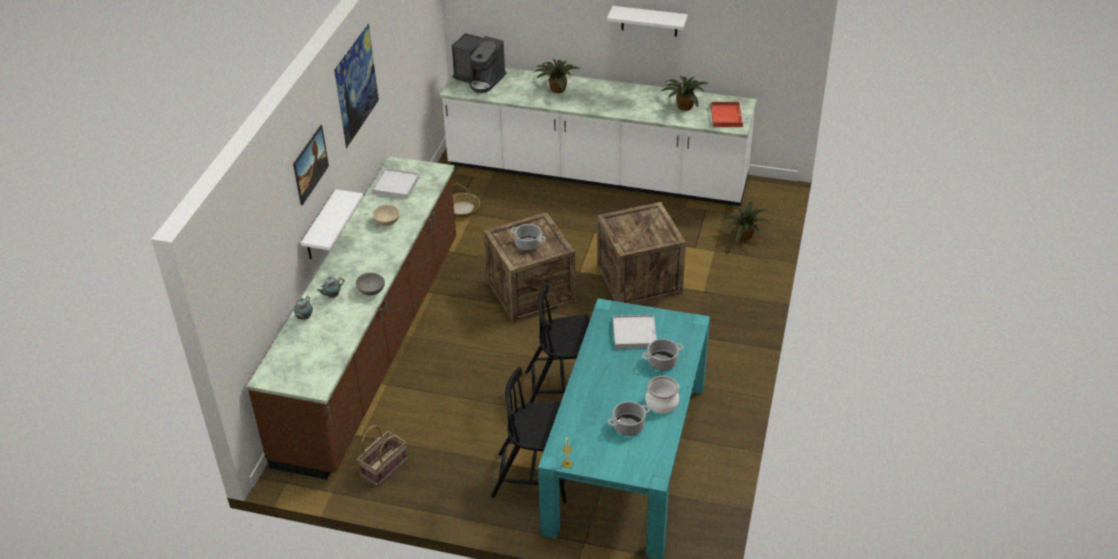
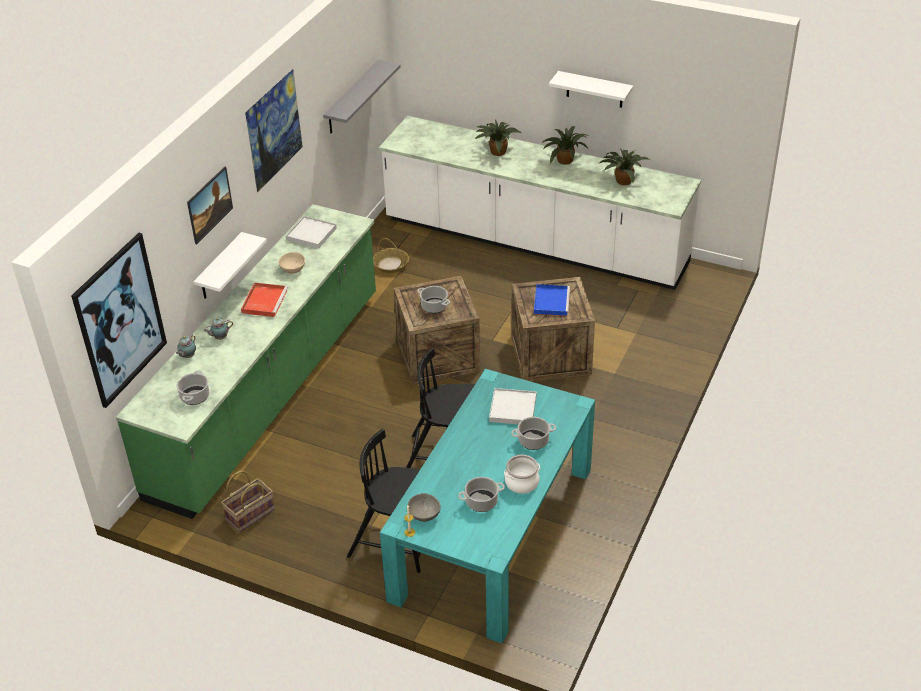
camera: 10 degrees right, 0 degrees up
(245, 288) = (120, 320): none -> picture
(322, 357) = (195, 397): none -> cooking pot
(371, 291) = (259, 336): grey bowl -> grey bowl (424, 515)
(373, 346) = (269, 392): brown counter -> green counter
(414, 48) = (352, 98): none -> grey shelf
(480, 79) = (422, 135): coffee machine -> none
(639, 227) = (551, 301): none -> blue tray
(726, 115) = (664, 194): red tray -> red tray (264, 301)
(745, 236) = (672, 321): potted plant -> potted plant (565, 161)

